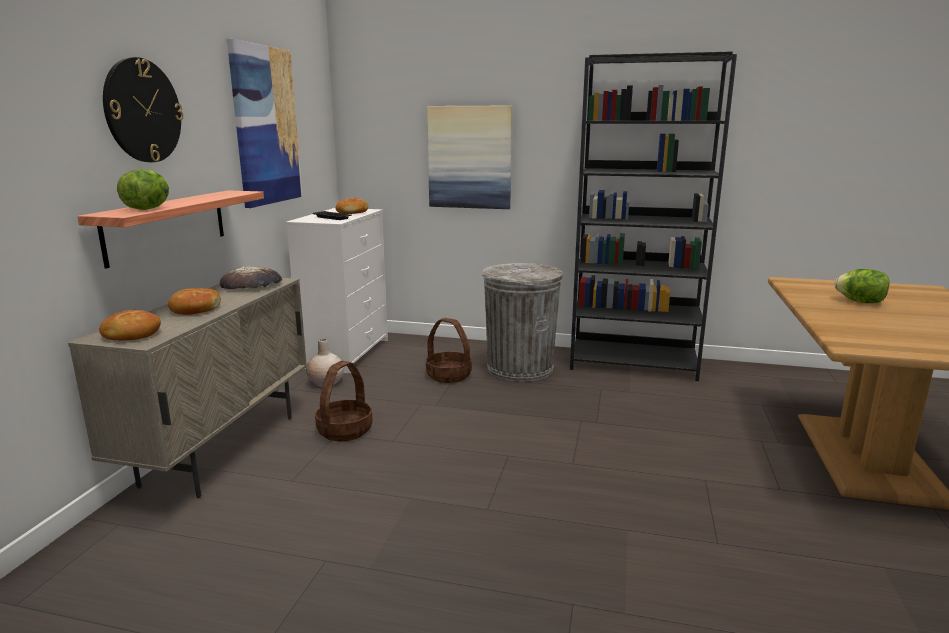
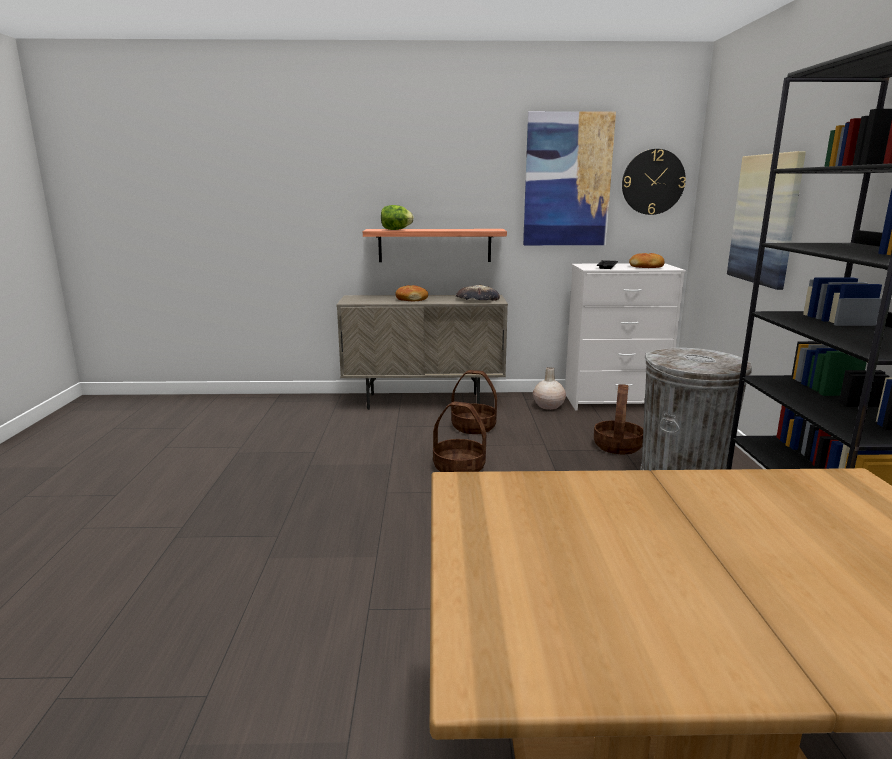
camera: 75 degrees right, 0 degrees up
(131, 335) = (359, 299): bread -> none
(142, 111) = (427, 169): wall clock -> wall clock (653, 182)
(448, 455) = (459, 467): none -> basket
(860, 302) = (762, 528): lettuce -> none

